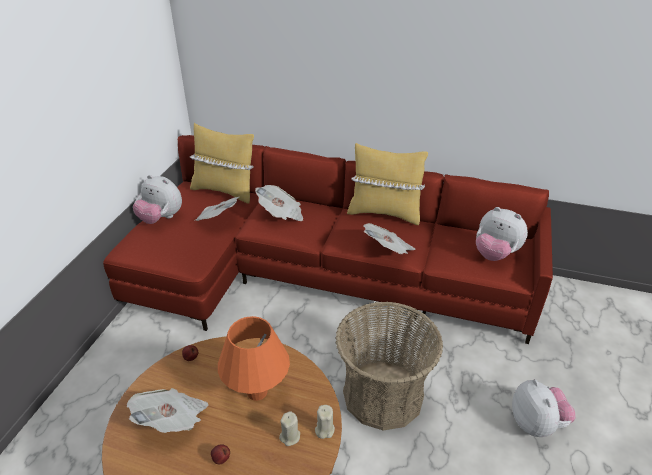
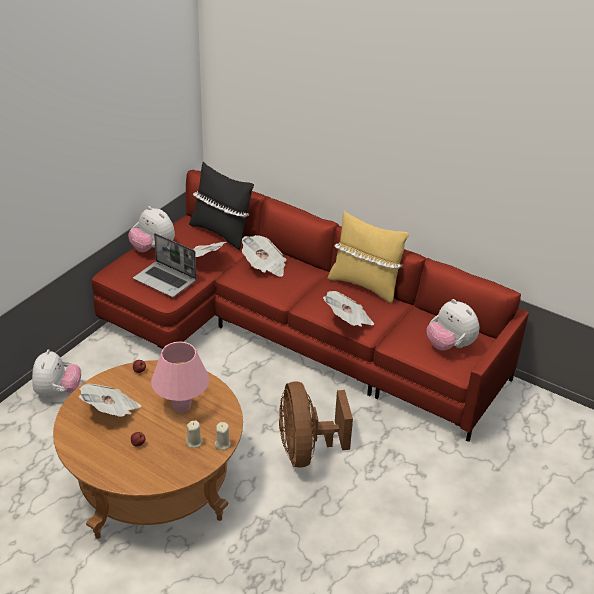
camera: 15 degrees right, 0 degrees up
(185, 247) = (166, 280): none -> laptop
(224, 191) = (221, 232): yellow pillow -> black pillow
(257, 392) = (182, 407): orange table lamp -> pink table lamp
(383, 395) = (306, 450): basket -> brown fan
(536, 424) = (434, 505): plush toy -> plush toy (57, 392)

